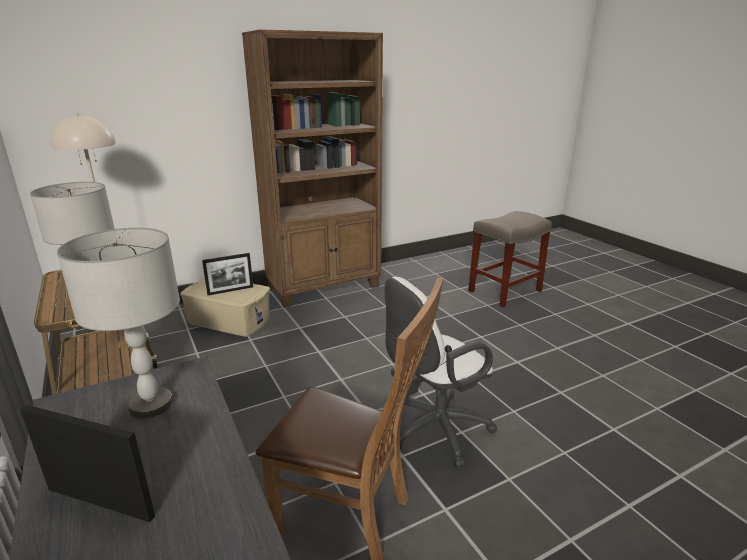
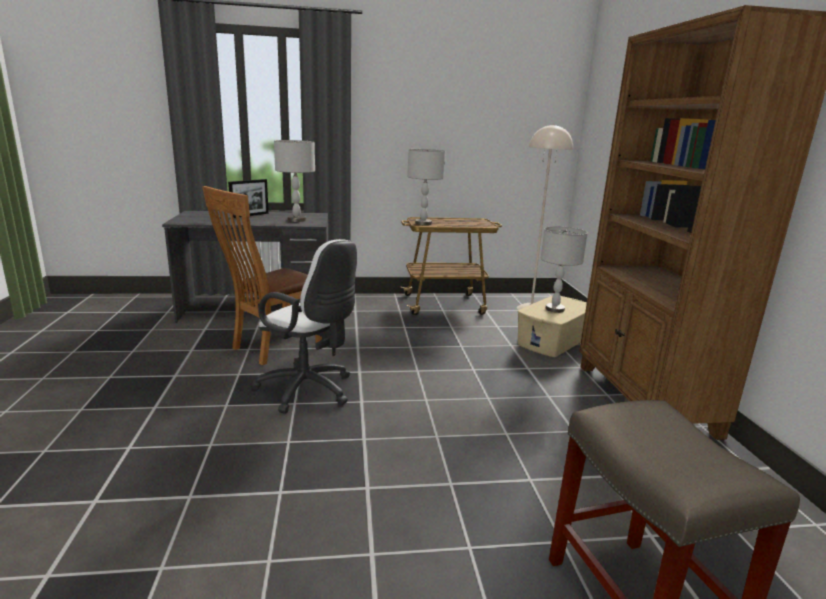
camera: 110 degrees right, 5 degrees down
(230, 290) = (555, 309): picture frame -> grey table lamp
(433, 431) = (309, 391): white office chair -> white office chair turned 135 degrees clockwise

